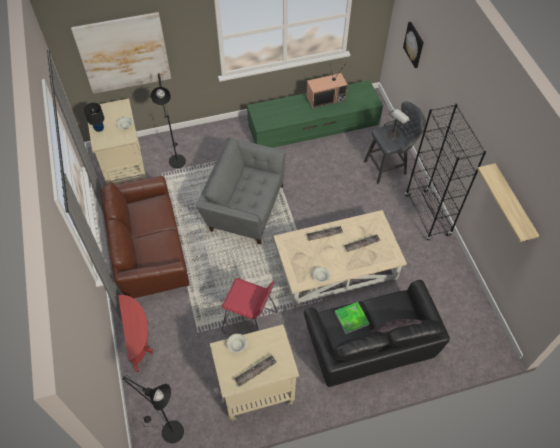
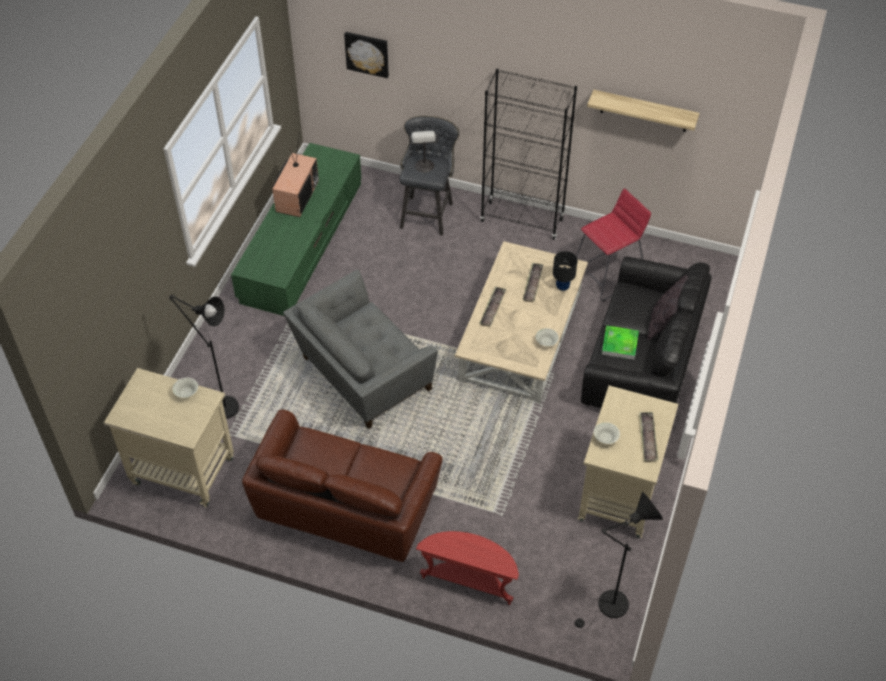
camera: 55 degrees left, 5 degrees down
(100, 129) = (163, 423): black table lamp -> black table lamp (563, 286)
(124, 53) = (109, 307): picture -> none
(250, 322) = (529, 456): red stool -> red stool (607, 275)

